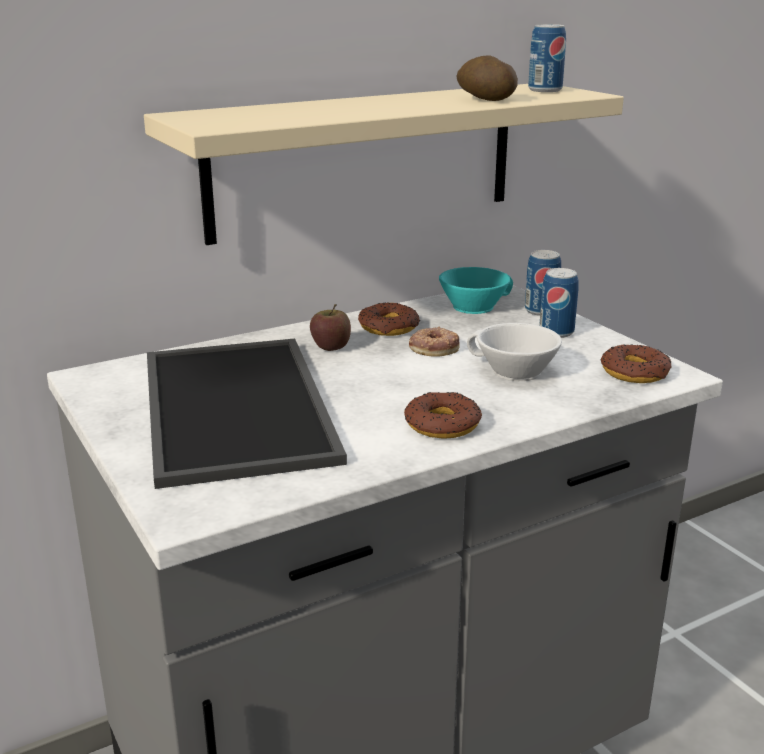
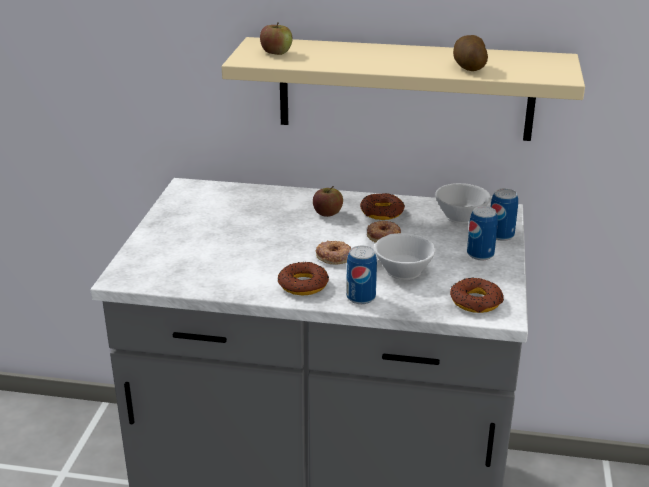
camera: 40 degrees right, 5 degrees up
(230, 406) = (222, 230): tray -> none
(233, 117) = (276, 52): none -> apple
(421, 385) = (334, 257): none -> donut
(473, 305) = (463, 215): turquoise cup -> white cup
(545, 90) = (543, 65): can -> can (361, 297)

